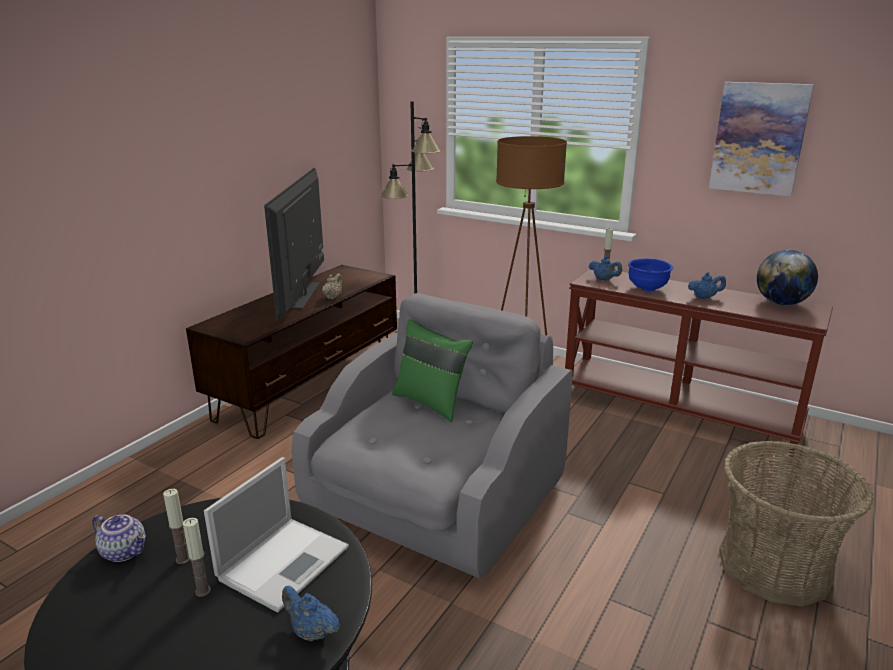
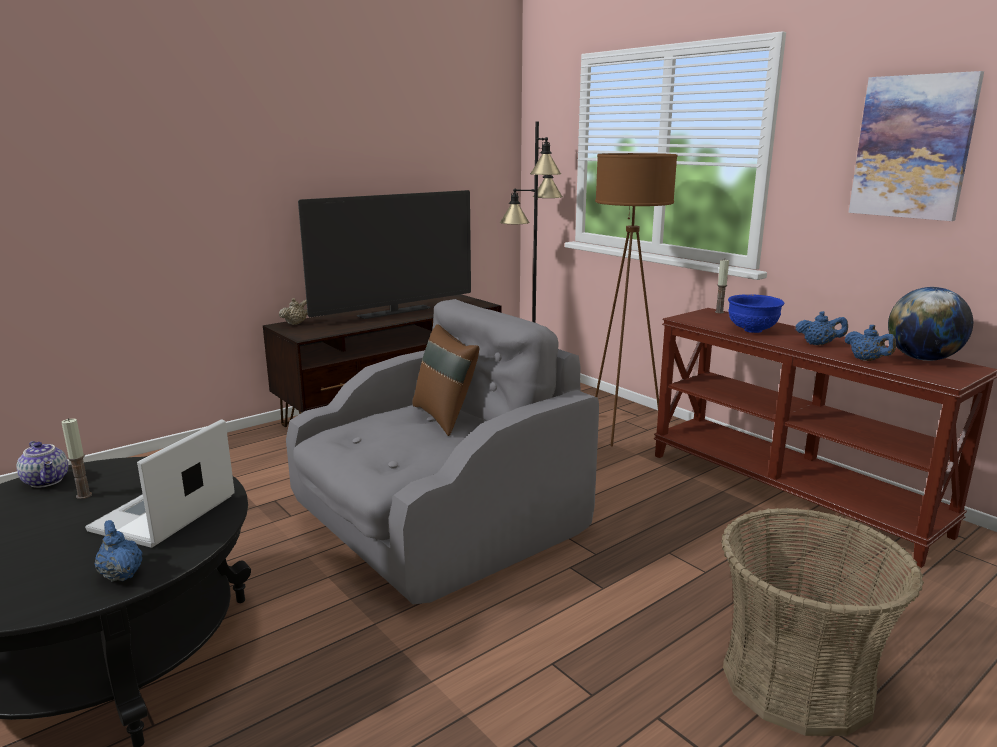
camera: 20 degrees right, 5 degrees down
(203, 591) = (71, 522): candle -> none
(285, 561) = (162, 514): laptop -> laptop turned 150 degrees clockwise
(304, 295) = (394, 312): television -> television turned 150 degrees counterclockwise
(333, 297) = (419, 316): beige teapot -> beige teapot (296, 323)
(431, 402) = (445, 417): green pillow -> brown pillow
(604, 280) = (708, 318): blue teapot -> blue teapot (867, 360)

